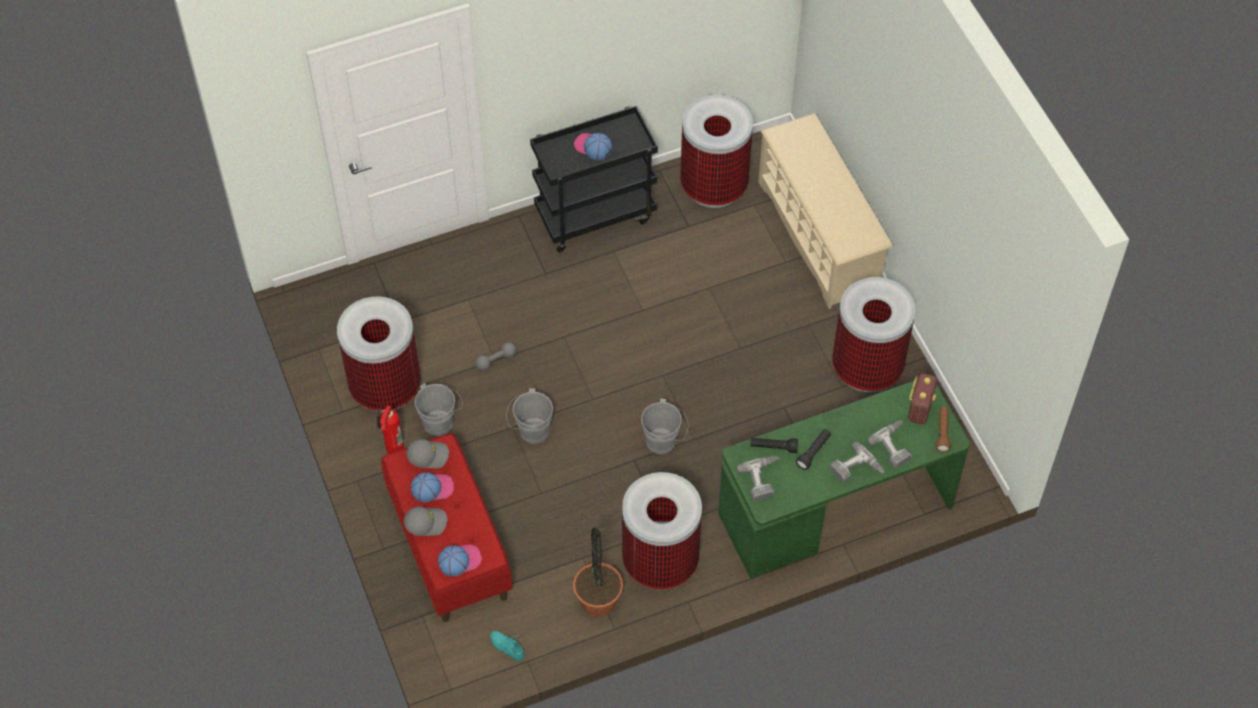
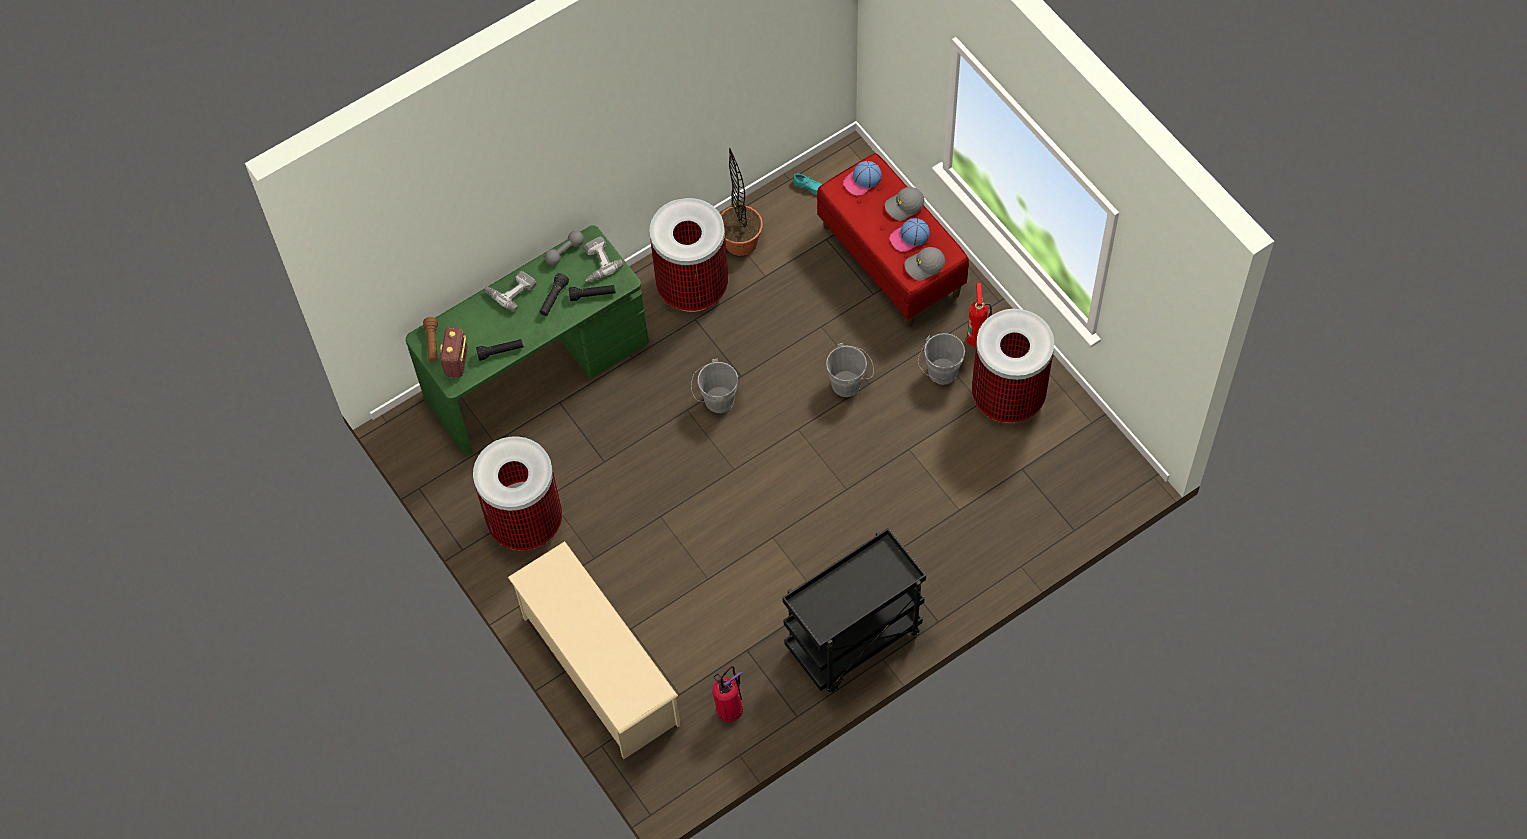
camera: 170 degrees right, 5 degrees up
(496, 360) = (907, 449): grey dumbbell -> grey dumbbell (565, 252)
(593, 147) = (855, 590): cap -> none
(714, 186) = (729, 709): trash can -> fire extinguisher
(874, 410) = (501, 352): none -> black flashlight
(895, 446) = (477, 320): power drill -> none

